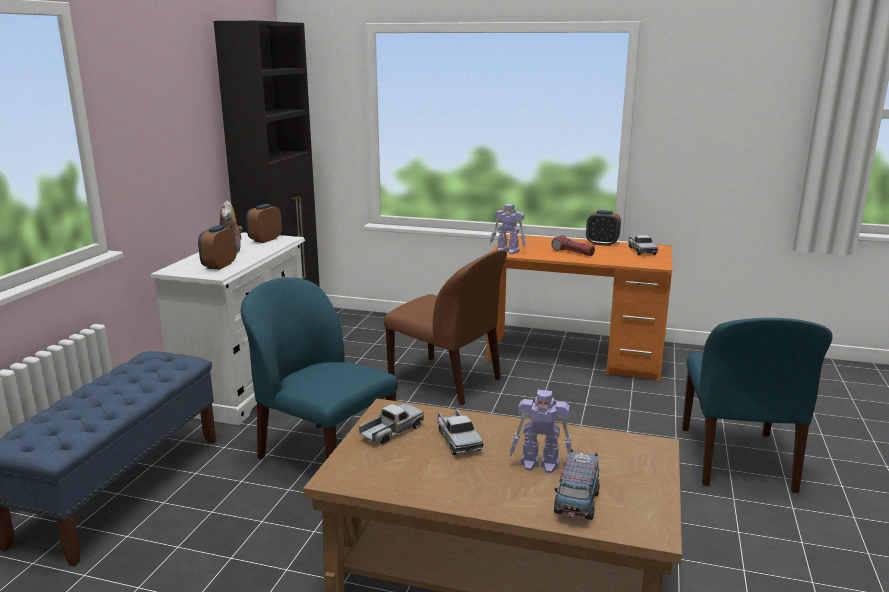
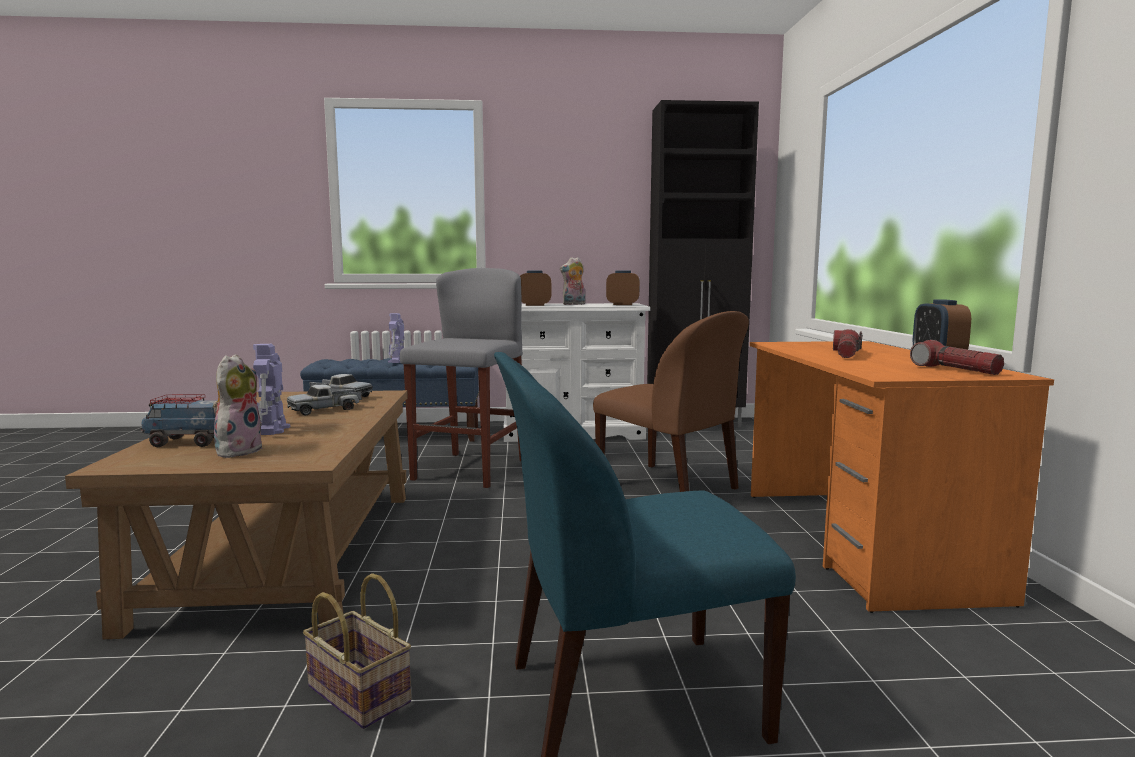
camera: 70 degrees right, 10 degrees down
(324, 456) = (470, 470): blue chair -> grey stool
(447, 381) = (669, 487): brown chair -> brown chair turned 60 degrees counterclockwise
(508, 251) = (784, 343): toy robot -> toy robot (397, 361)
(614, 477) = (238, 450): none -> plush toy
(641, 250) = (954, 370): toy truck -> flashlight
(732, 543) = (355, 694): none -> basket

